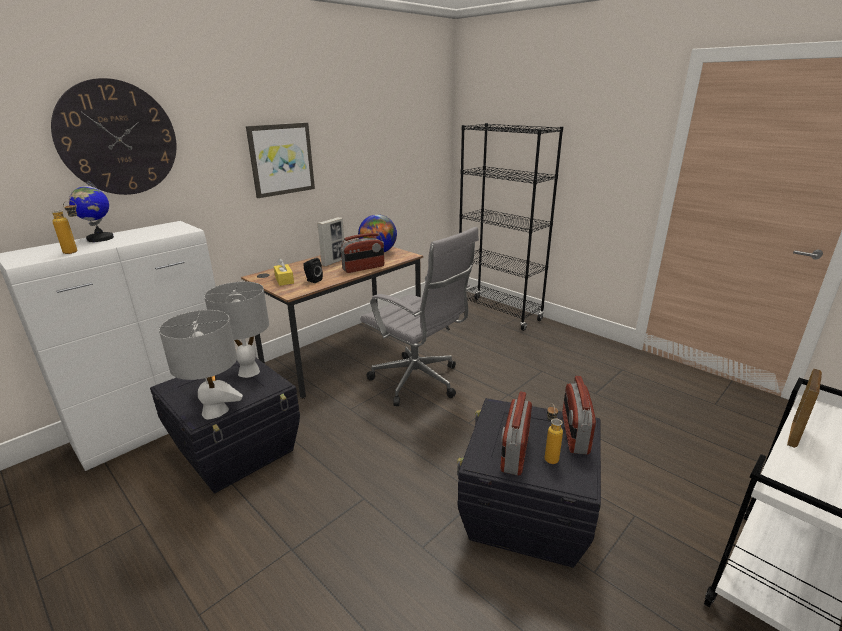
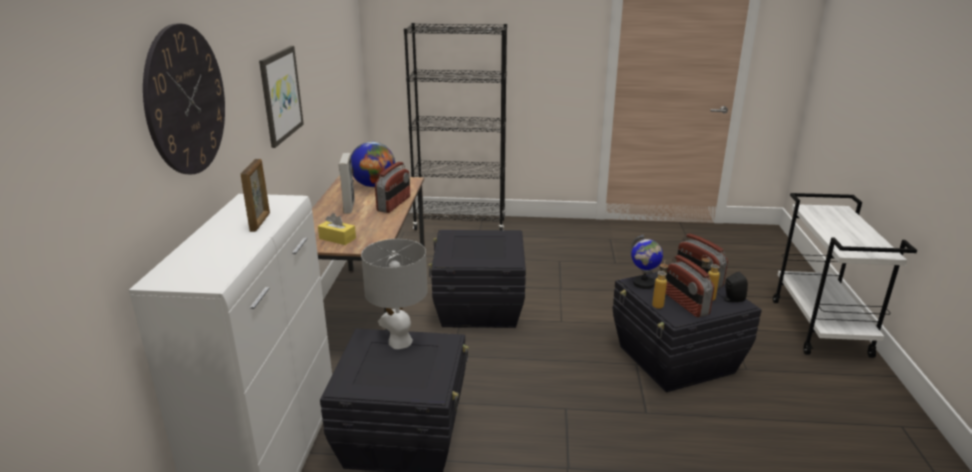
camera: 40 degrees left, 0 degrees up
(76, 251) = (240, 253): bottle -> bottle (658, 303)
(100, 238) = (213, 235): globe -> globe (643, 283)
(215, 411) = (436, 382): grey table lamp -> none
(313, 280) = (369, 230): black speaker -> black speaker (732, 299)
(419, 382) = (478, 308): grey office chair -> black storage box
(794, 434) = (818, 225): picture frame -> picture frame (260, 222)

